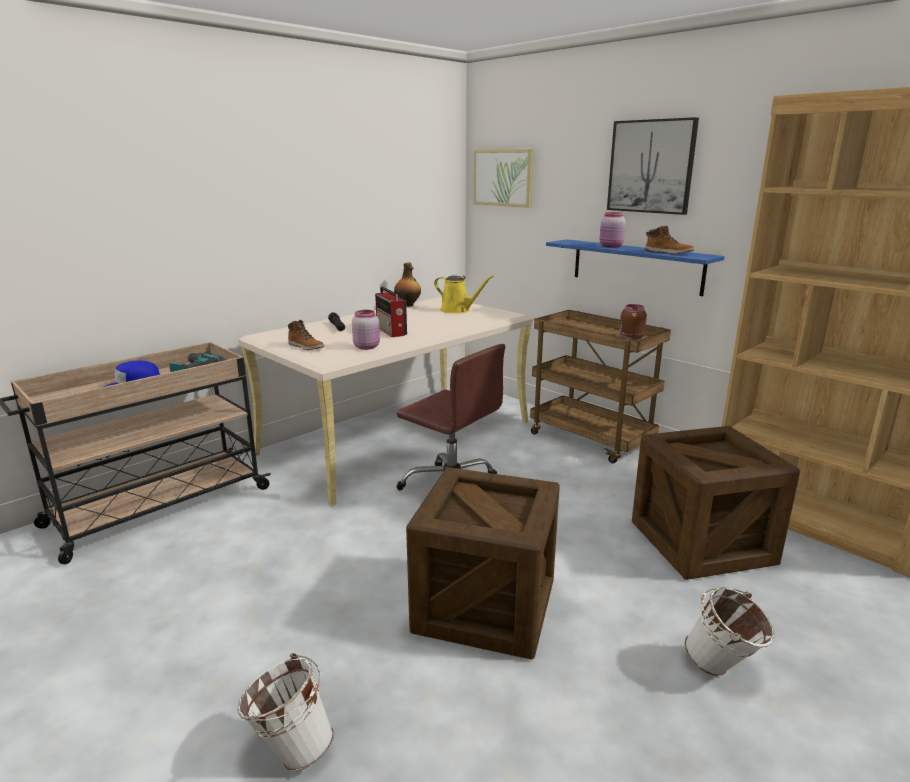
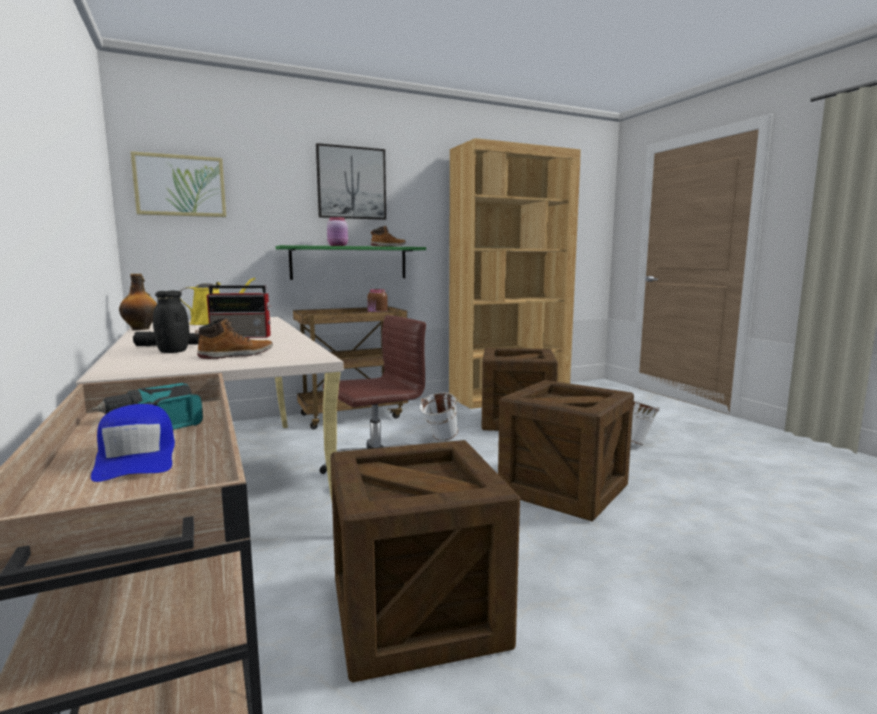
camera: 70 degrees left, 10 degrees down
(238, 558) = (417, 613): none -> crate
(290, 749) = (736, 591): white bucket -> white bucket (439, 439)
(315, 332) = (173, 351): none -> black jar
(367, 347) = (287, 343): pink jar -> none
(636, 266) = (349, 263): blue shelf -> green shelf

